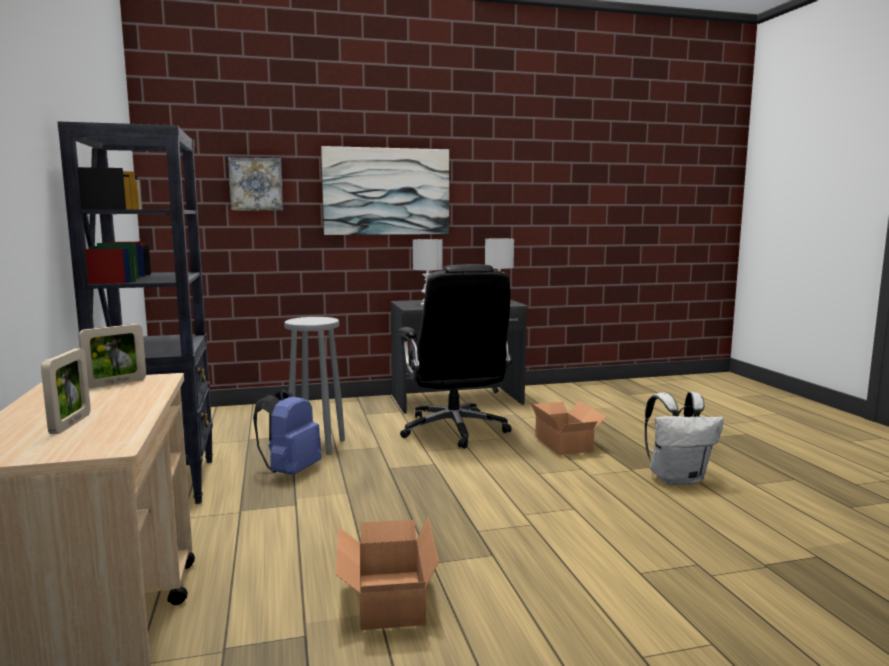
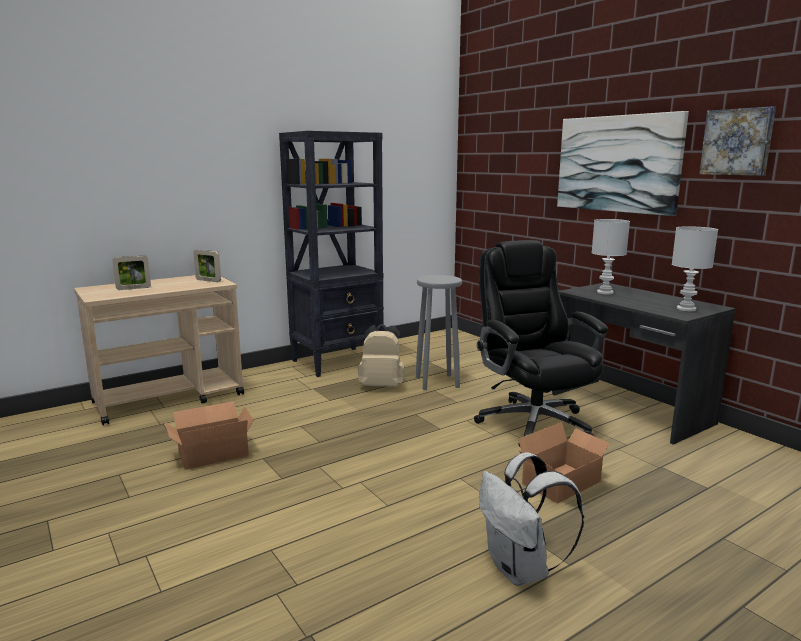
camera: 70 degrees right, 5 degrees up
(256, 184) = (519, 157): picture -> picture (737, 142)
(290, 471) = (382, 386): blue backpack -> beige backpack
(454, 430) = (533, 423): black office chair -> black office chair turned 105 degrees clockwise

